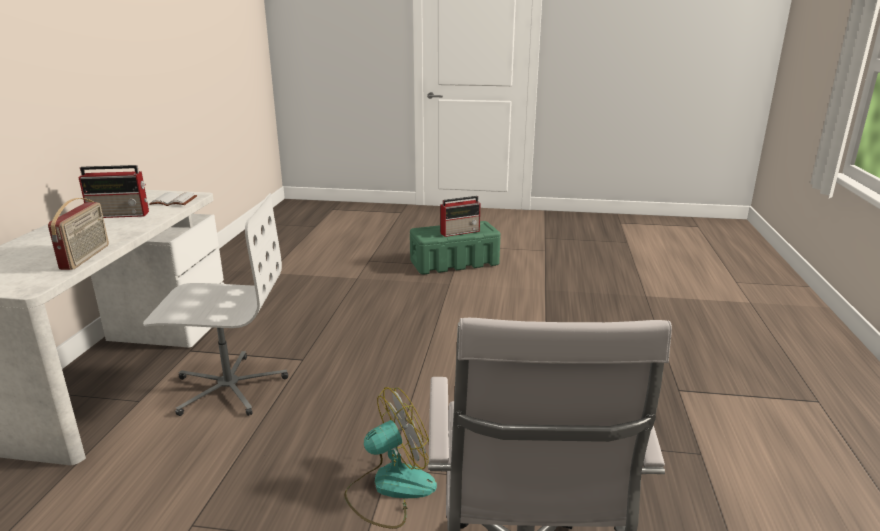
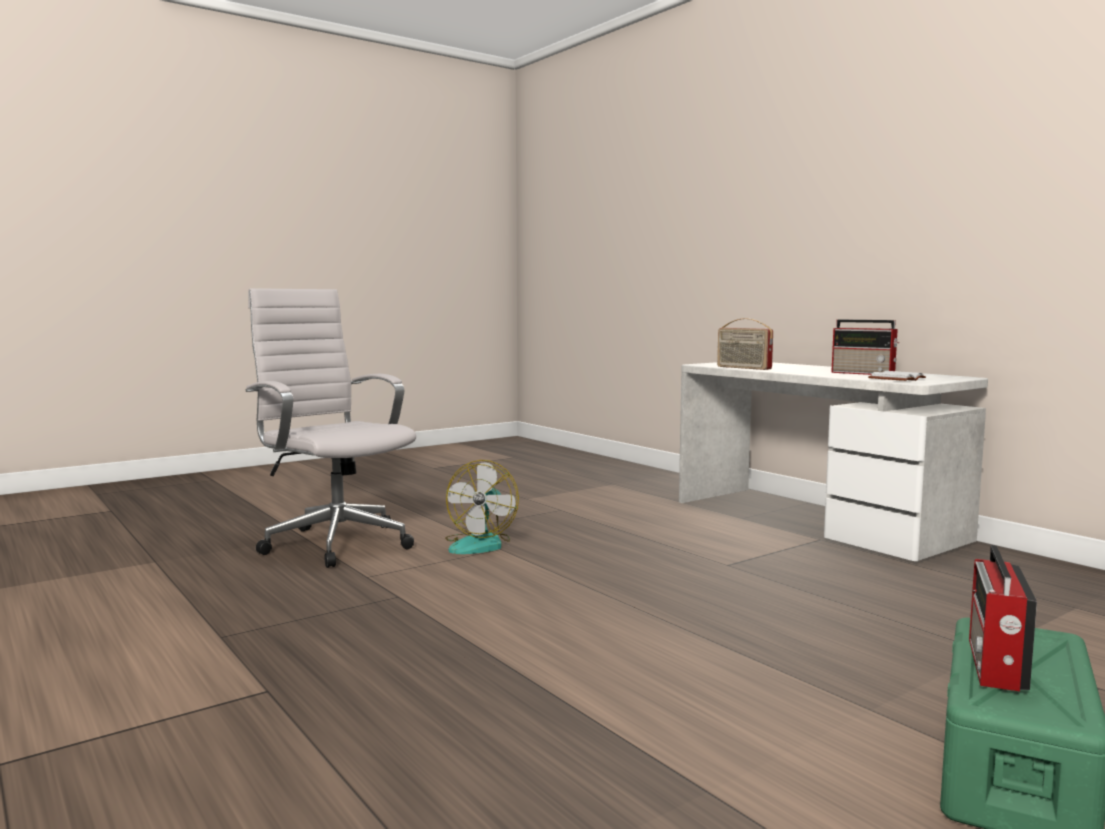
camera: 135 degrees right, 15 degrees down
(120, 214) = (864, 373): radio -> radio turned 90 degrees counterclockwise
(229, 387) = (717, 538): white office chair -> none

